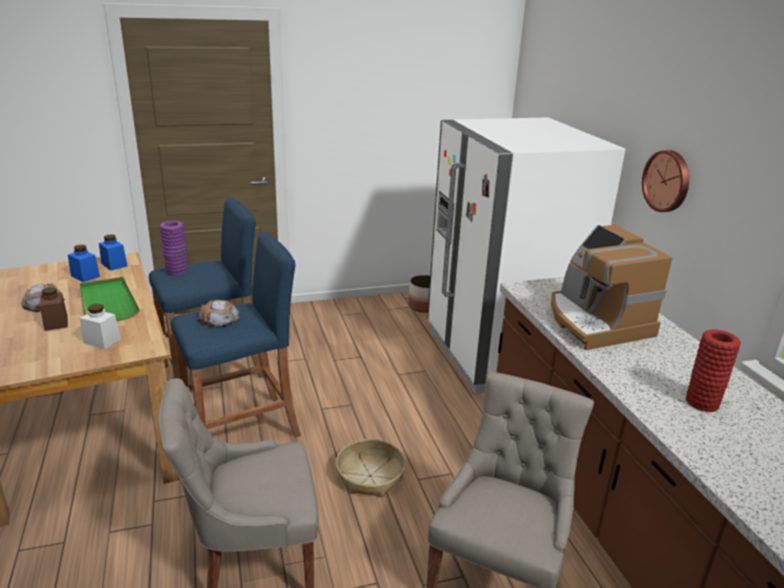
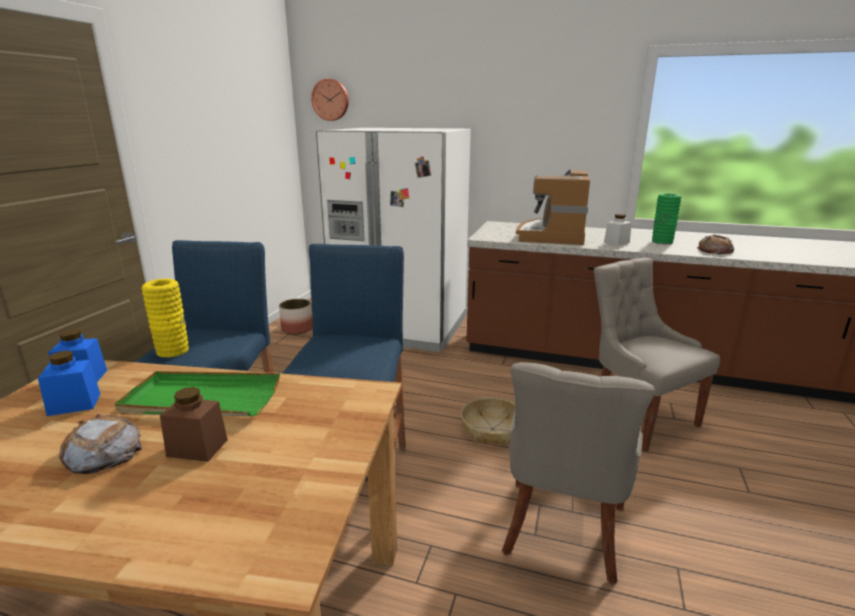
camera: 55 degrees left, 5 degrees down
(101, 341) = (310, 418): white jar -> white jar (616, 242)
(177, 271) = (173, 350): purple vase -> yellow vase
(218, 319) = (338, 351): bread -> bread (715, 250)
(595, 322) = (552, 236): coffee machine -> coffee machine turned 90 degrees clockwise
(667, 181) = (514, 141): wall clock -> wall clock (331, 100)
(702, 402) = (662, 241): red vase -> green vase

